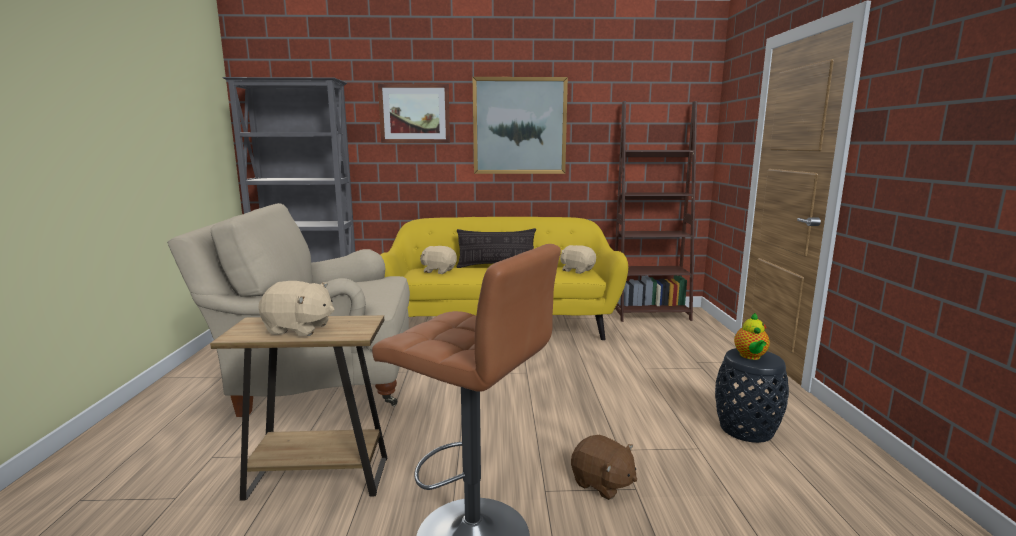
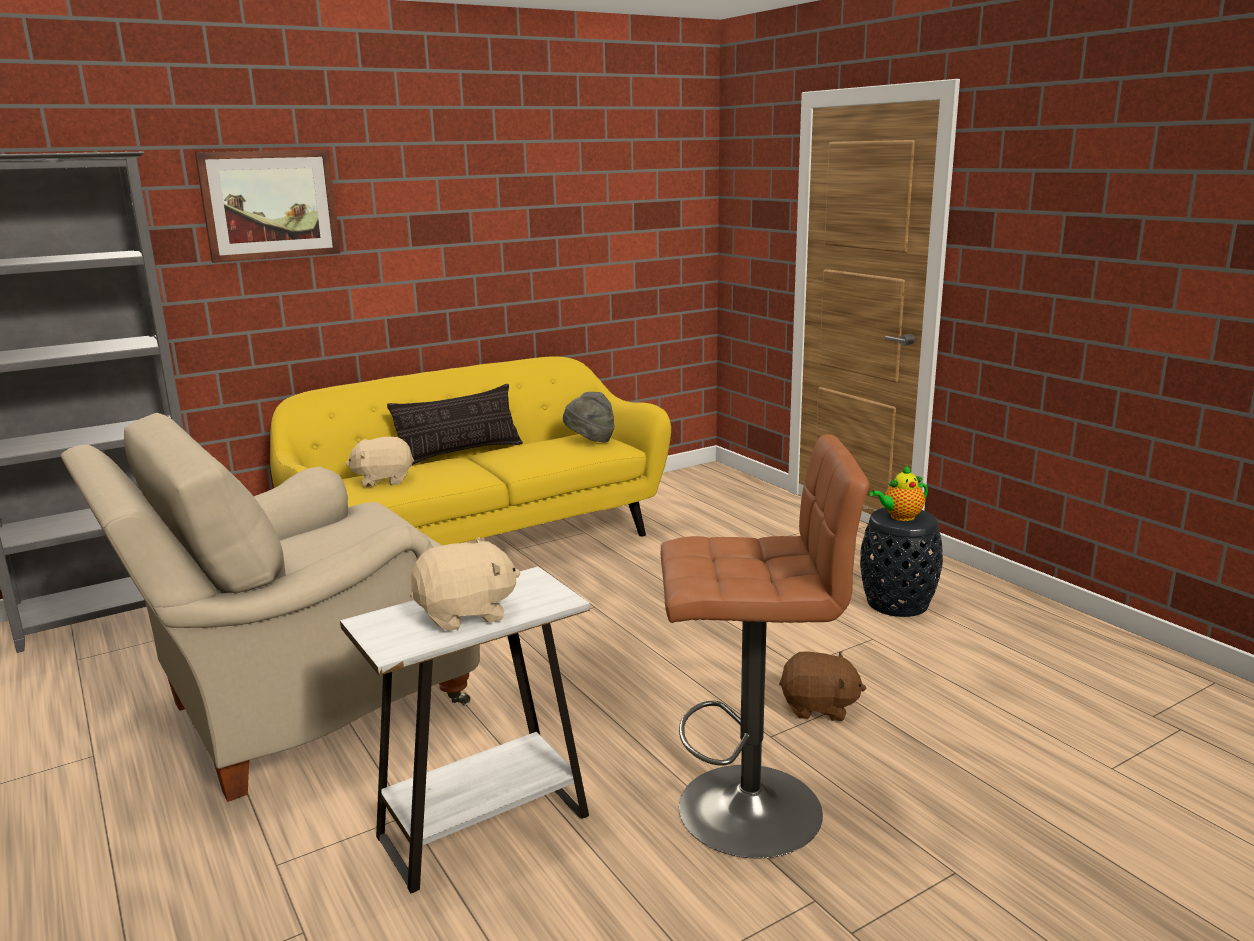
camera: 30 degrees left, 5 degrees up
(318, 478) = (483, 826): brown side table -> white side table
(519, 126) = (451, 217): picture -> none
(577, 270) = (590, 440): beige plush toy -> grey hat
(650, 314) = (665, 484): brown bookcase -> none
(750, 356) = (900, 517): teapot -> teapot turned 90 degrees clockwise

